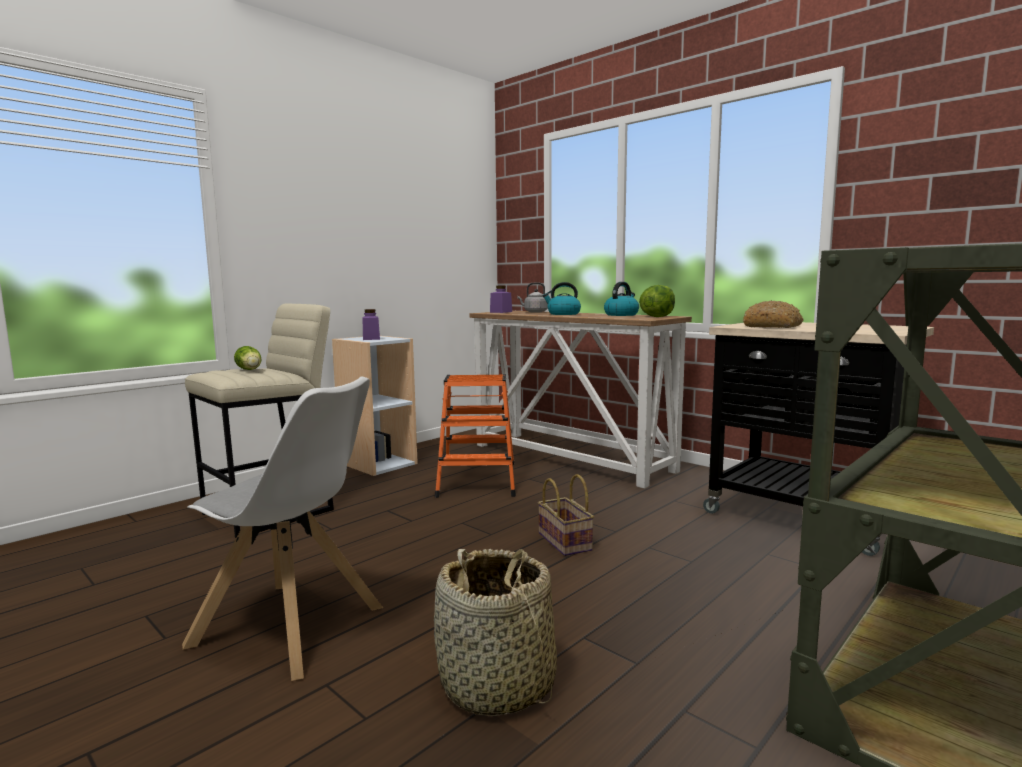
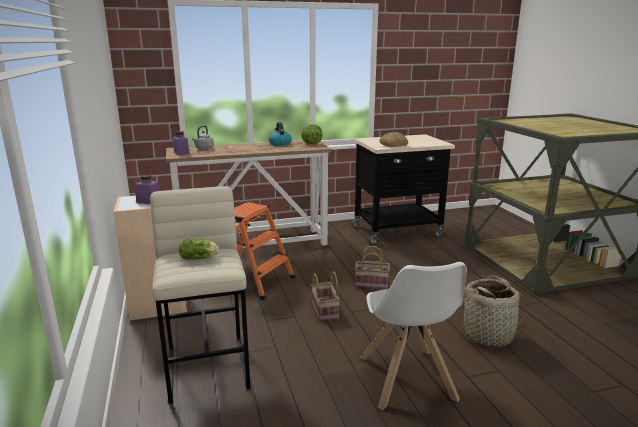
camera: 60 degrees left, 10 degrees up
(292, 628) = (407, 380): chair -> chair turned 120 degrees clockwise
(445, 531) = (324, 310): none -> basket
(563, 314) = (243, 148): kettle -> none

